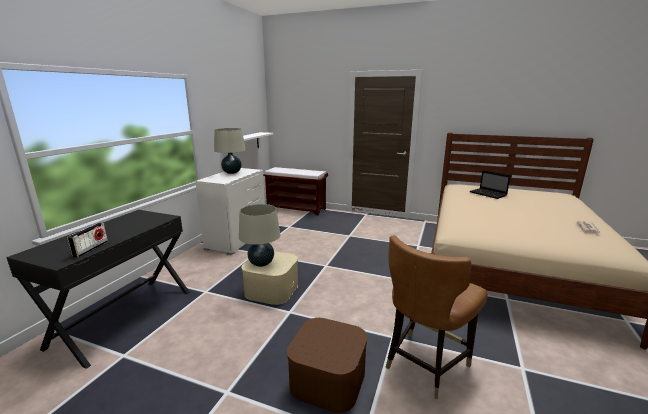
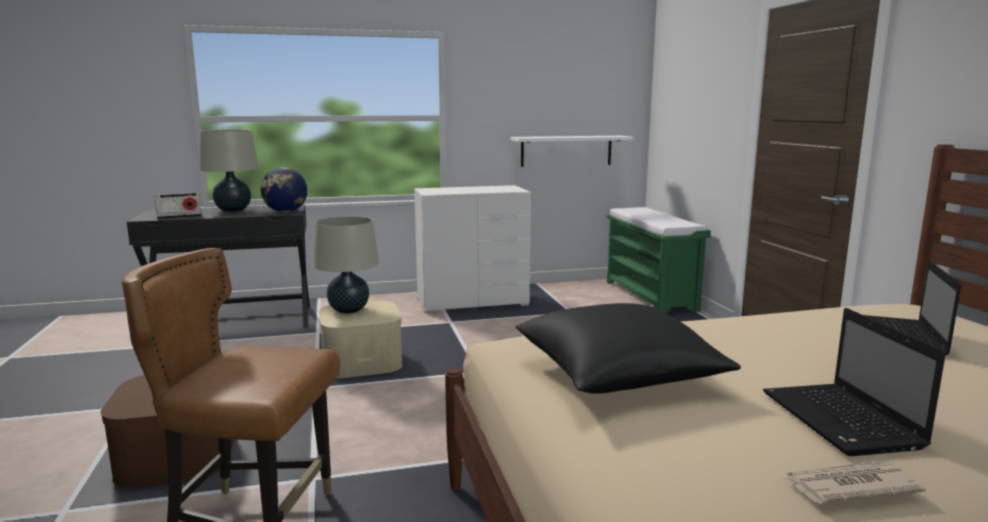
camera: 55 degrees right, 5 degrees down
(158, 218) = (285, 212): none -> globe
(232, 172) = (482, 188): beige table lamp -> beige table lamp (233, 210)
(296, 208) = (651, 296): brown bench -> green bench
(503, 227) = (617, 374): none -> black pillow
(548, 217) = (843, 421): none -> laptop

